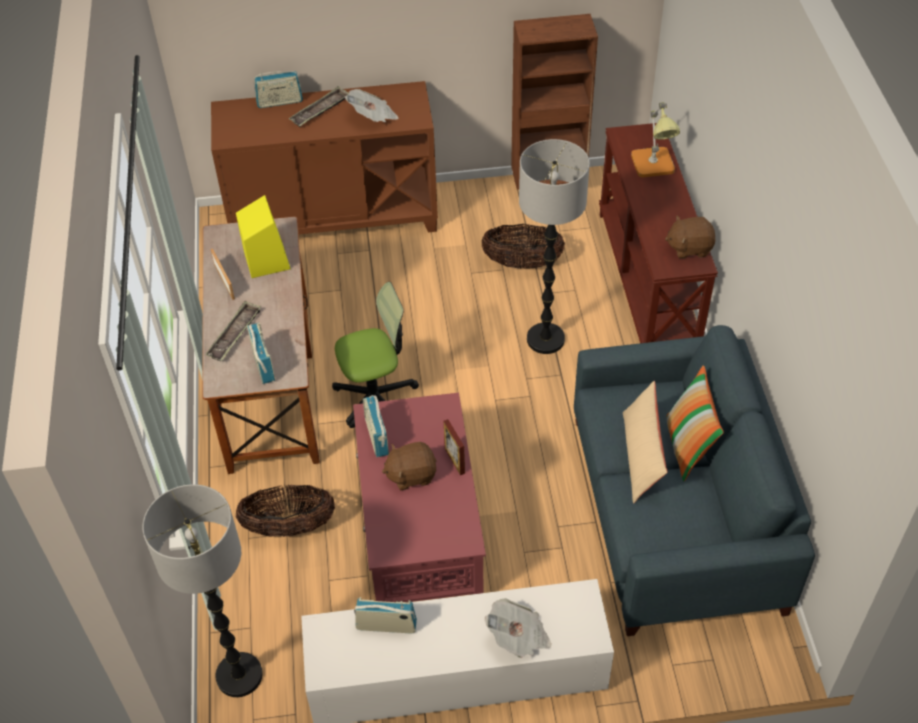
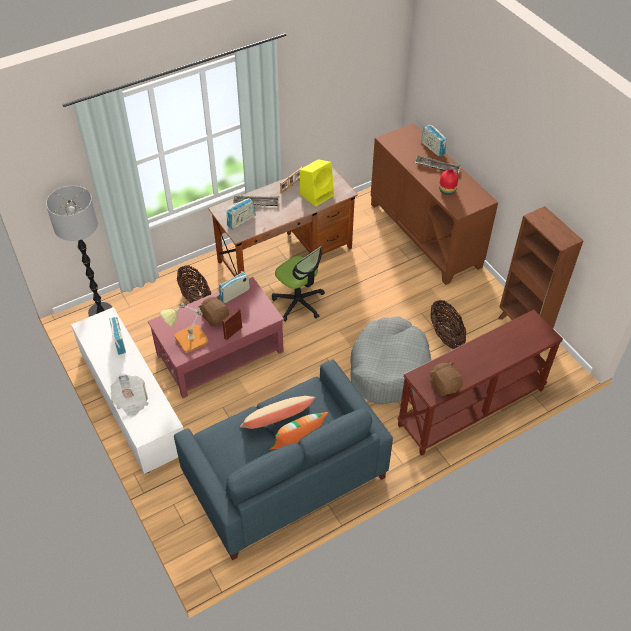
camera: 65 degrees right, 0 degrees up
(373, 117) = (447, 190): newspaper -> red vase
(546, 339) = (388, 368): floor lamp -> grey dog bed
(654, 167) = (511, 346): table lamp -> table lamp (187, 341)

